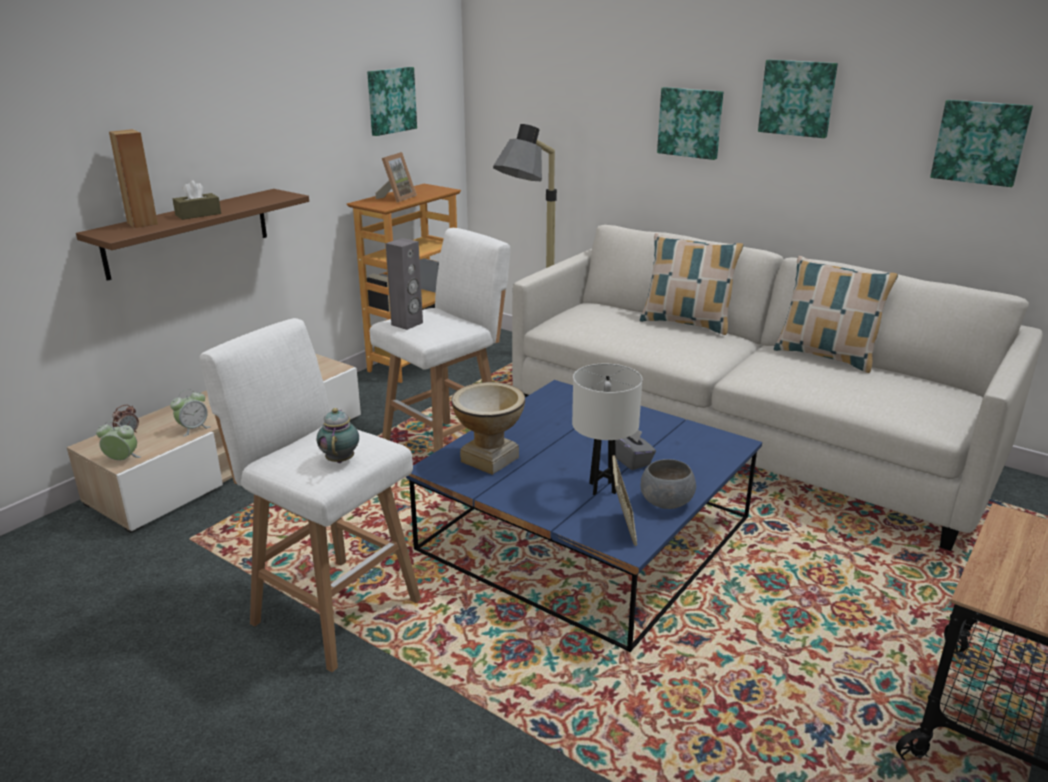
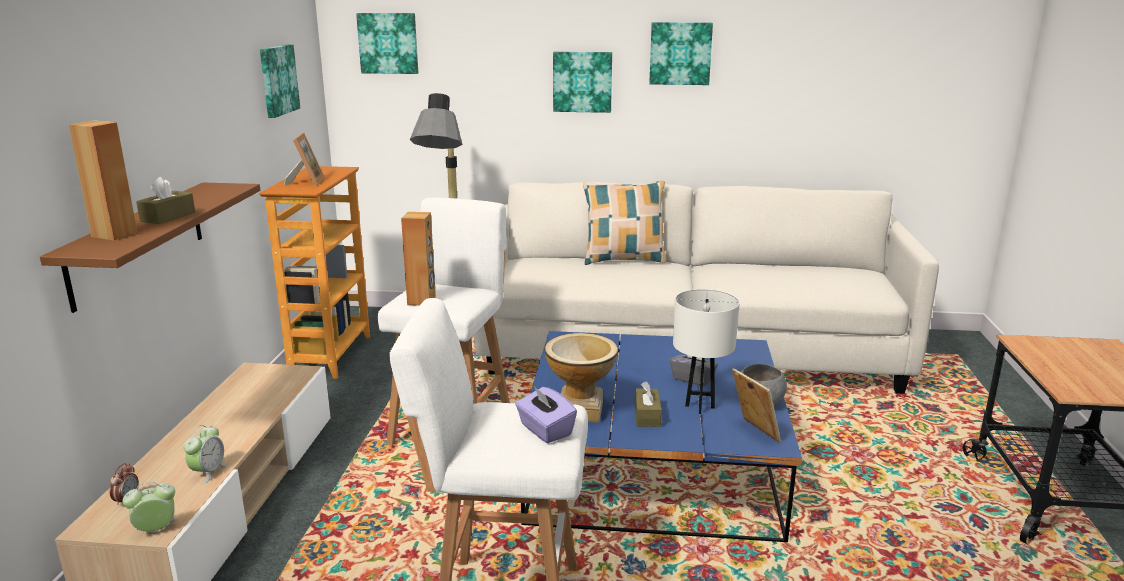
camera: 30 degrees left, 5 degrees down
(341, 459) = (545, 430): teapot -> purple tissue box
(407, 324) = (422, 301): grey speaker -> brown speaker
(542, 481) = (647, 415): none -> brown tissue box
(825, 356) = (754, 264): pillow -> none
(980, 142) = (830, 78): picture -> picture (388, 43)

